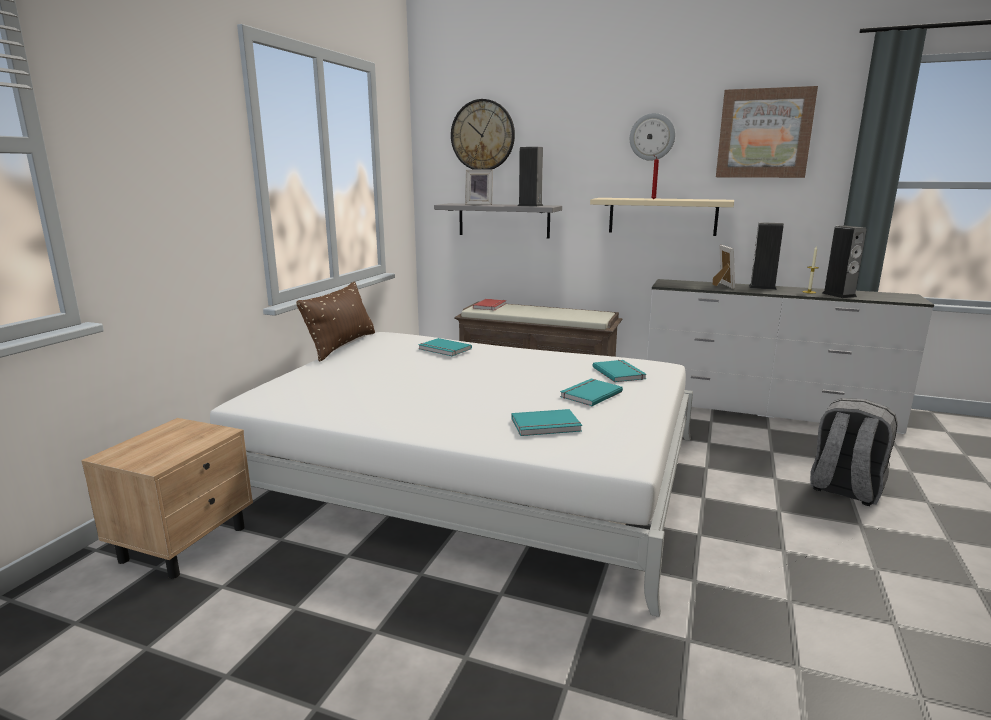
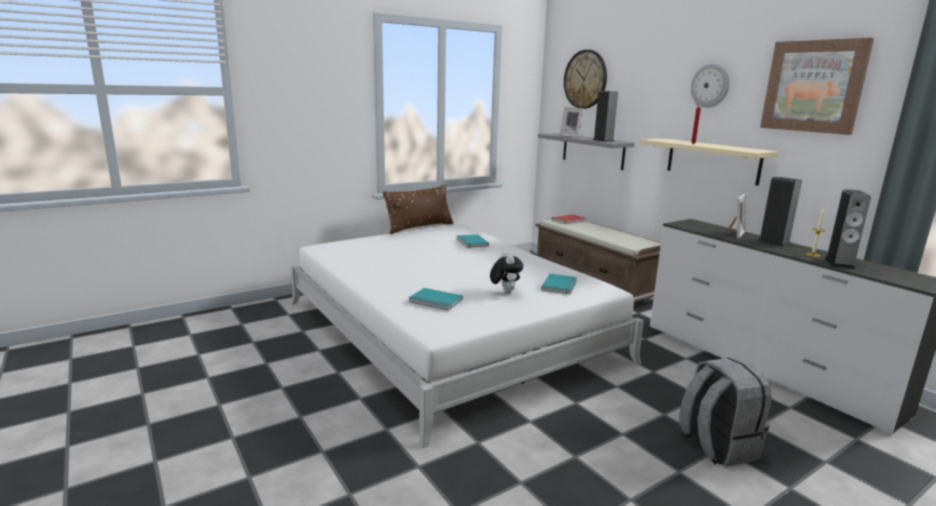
camera: 35 degrees right, 0 degrees up
(185, 543) = (265, 318): beige nightstand -> none
(589, 394) = (504, 292): turquoise book -> plush toy

